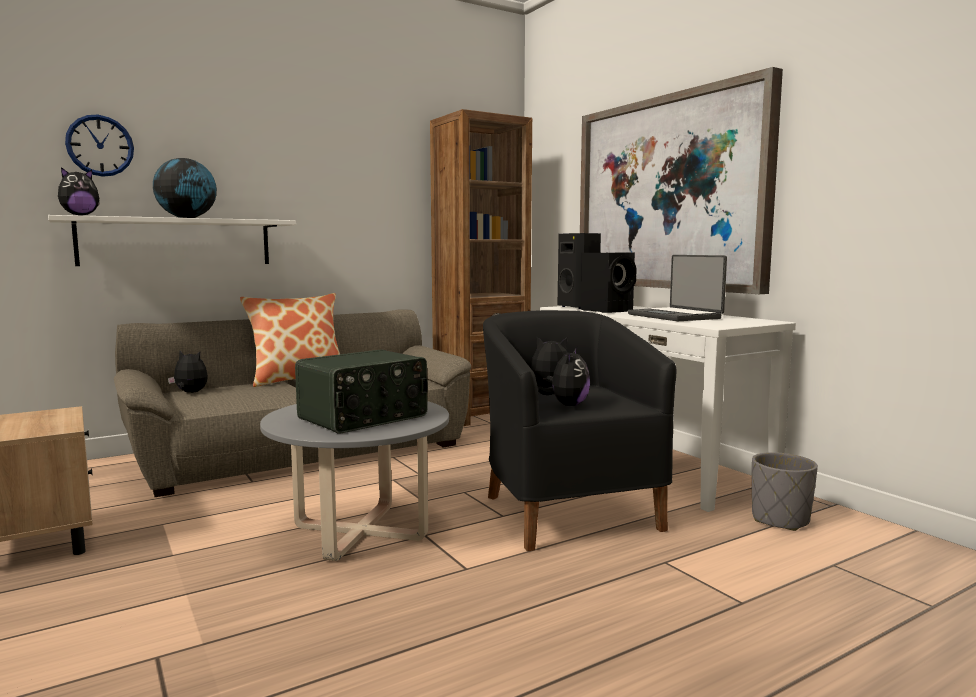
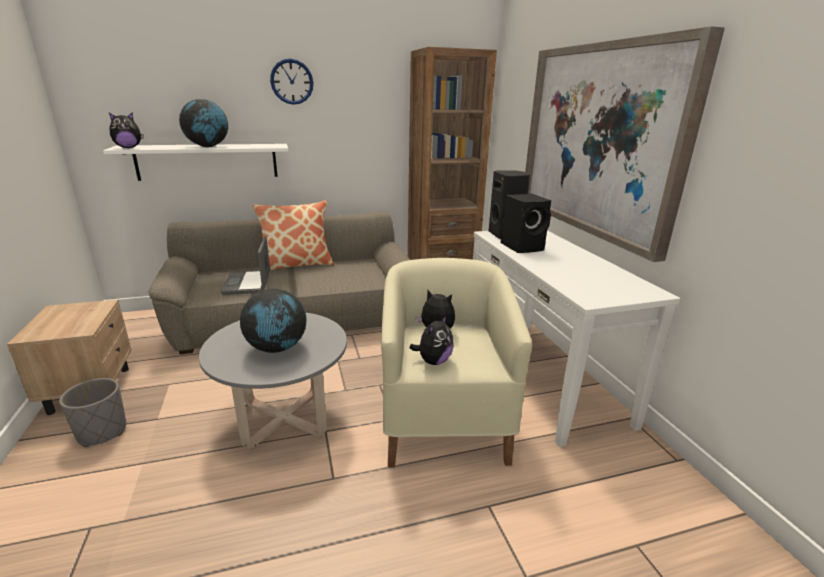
camera: 15 degrees right, 15 degrees up
(100, 145) = (144, 89): wall clock -> wall clock (292, 82)
(190, 393) = (216, 274): plush toy -> none
(364, 418) = (277, 348): radio -> globe
(567, 511) = (444, 423): black armchair -> beige armchair
(675, 316) = (572, 269): laptop -> laptop (248, 283)
(780, 520) = (618, 470): grey planter -> grey planter (102, 432)

